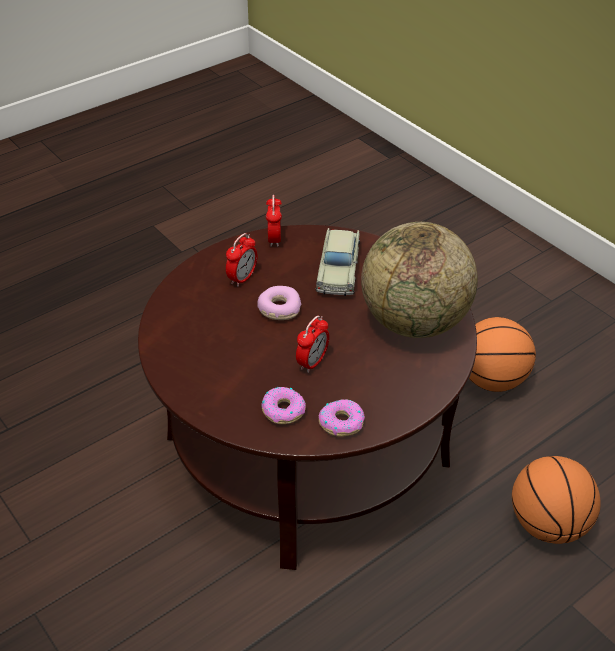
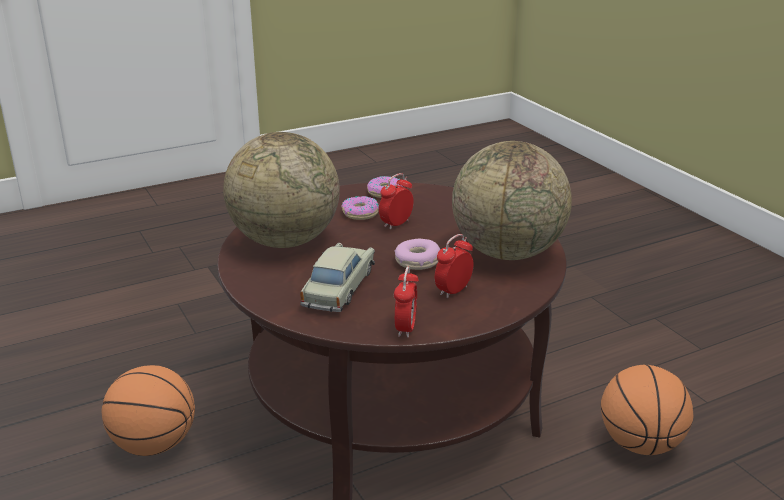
camera: 170 degrees left, 15 degrees down
(194, 331) = (507, 252): none -> globe
(283, 410) = (429, 201): donut -> donut (360, 213)
(548, 525) = (203, 330): basketball -> basketball (640, 444)

